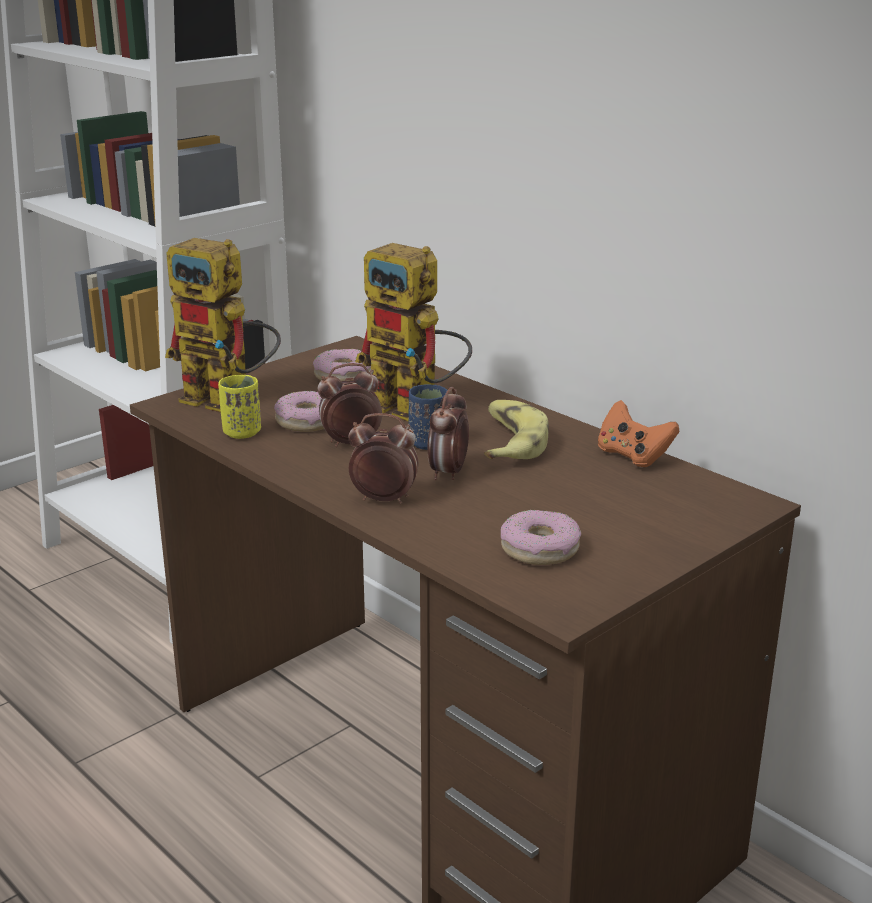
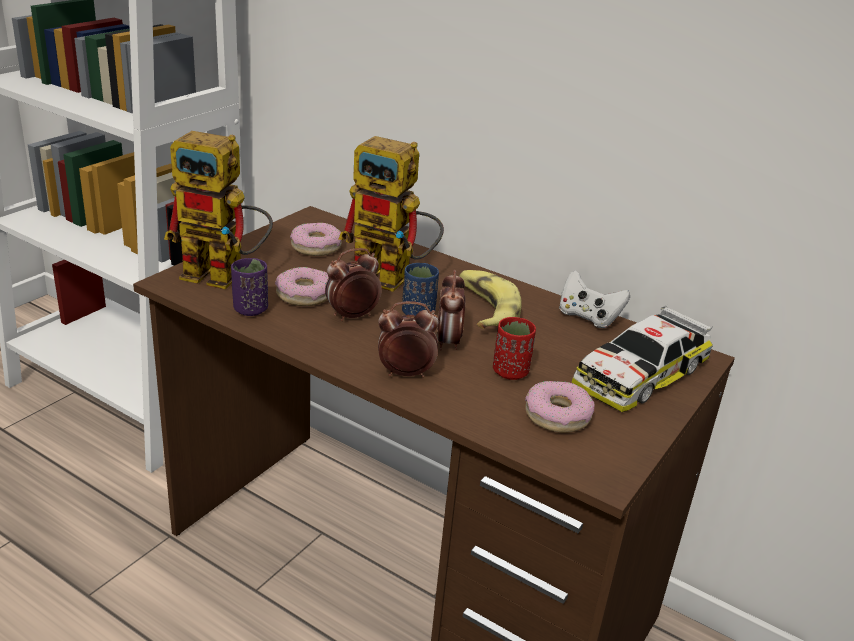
camera: 15 degrees left, 5 degrees up
(242, 433) = (250, 309): yellow cup -> purple cup
(507, 504) = (510, 372): none -> red cup
(633, 456) = (588, 317): orange game controller -> white game controller
(665, 515) = (639, 374): none -> toy car

